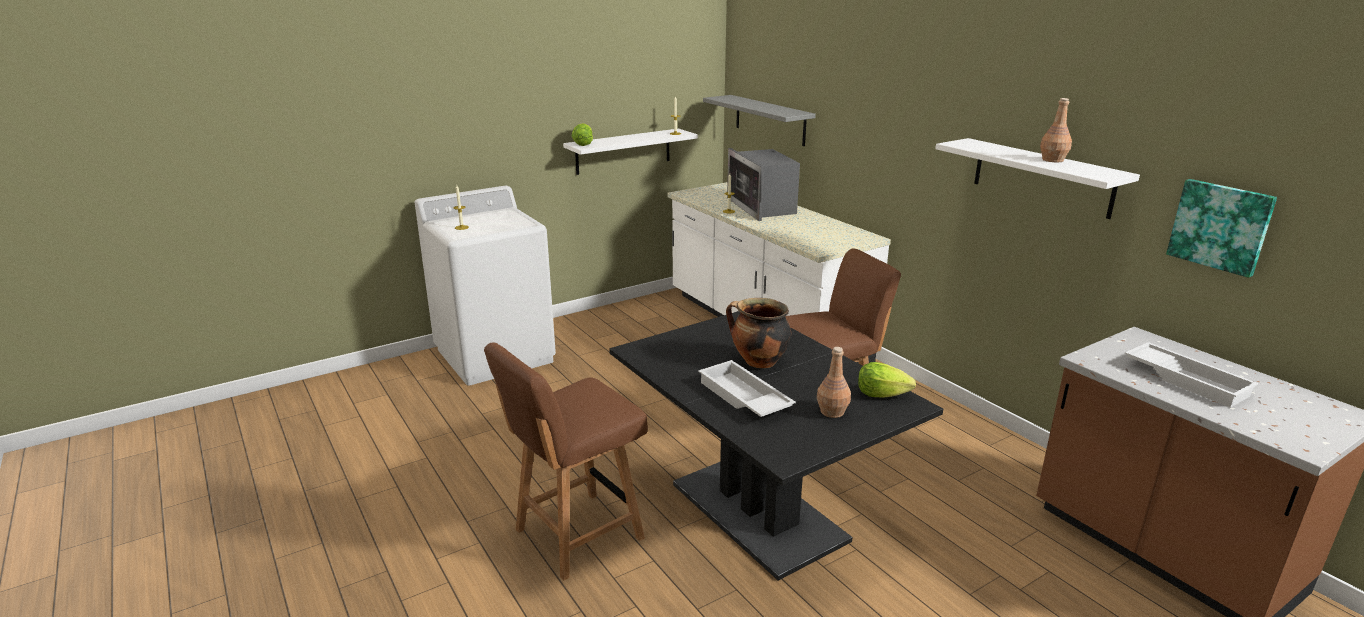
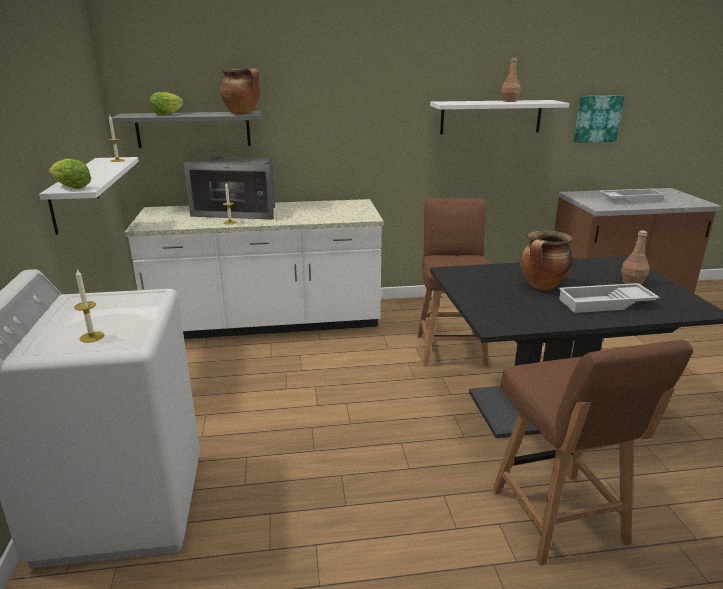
camera: 65 degrees left, 0 degrees up
(787, 112) = (243, 113): none -> cooking pot
(881, 394) = (607, 265): lettuce -> lettuce (166, 114)

